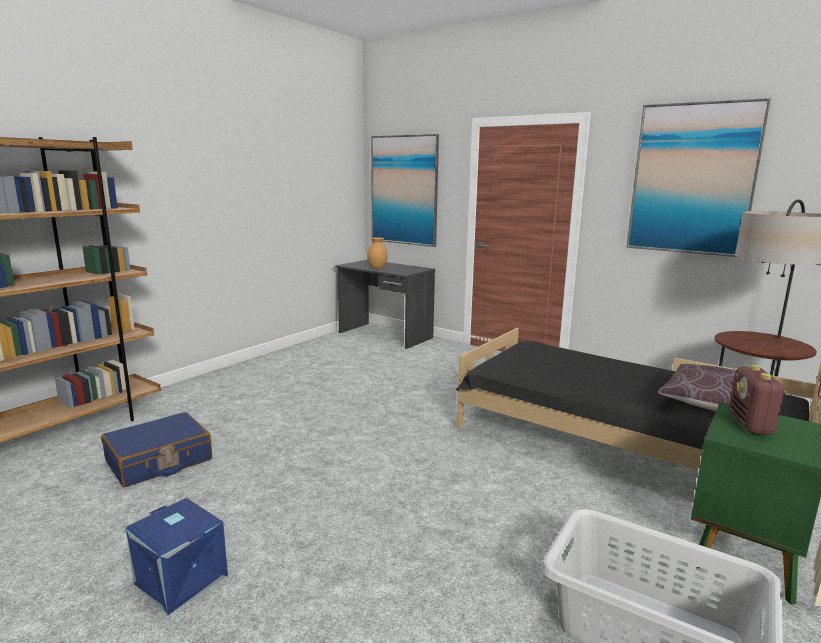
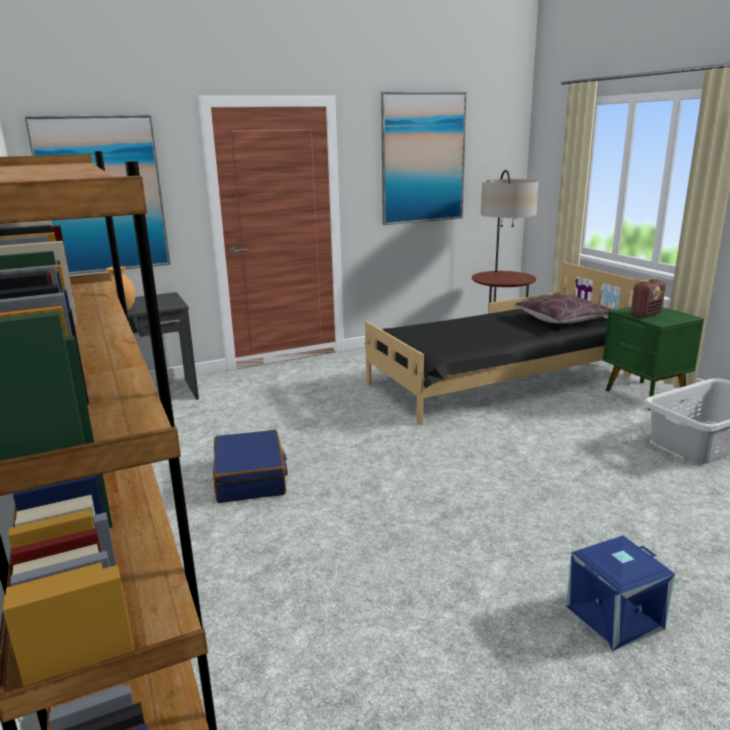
camera: 60 degrees left, 5 degrees up
(159, 461) = (346, 618): blue suitcase -> blue suitcase (251, 478)
(750, 424) = (645, 314): radio -> radio turned 75 degrees counterclockwise

